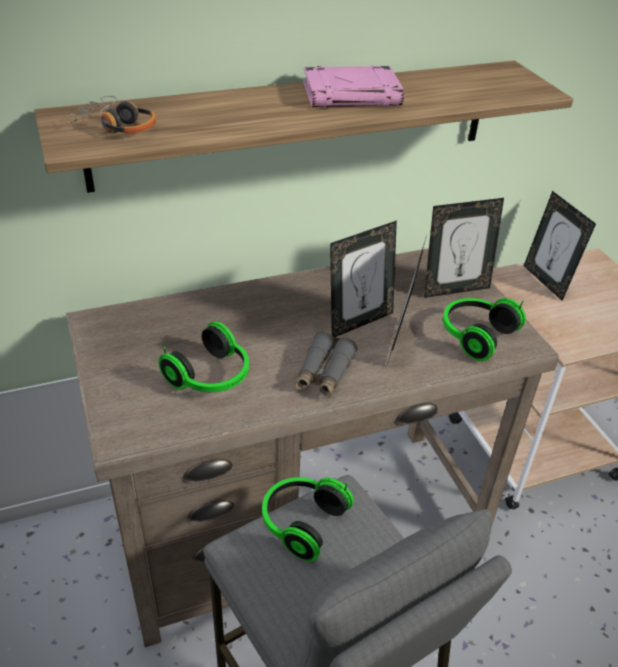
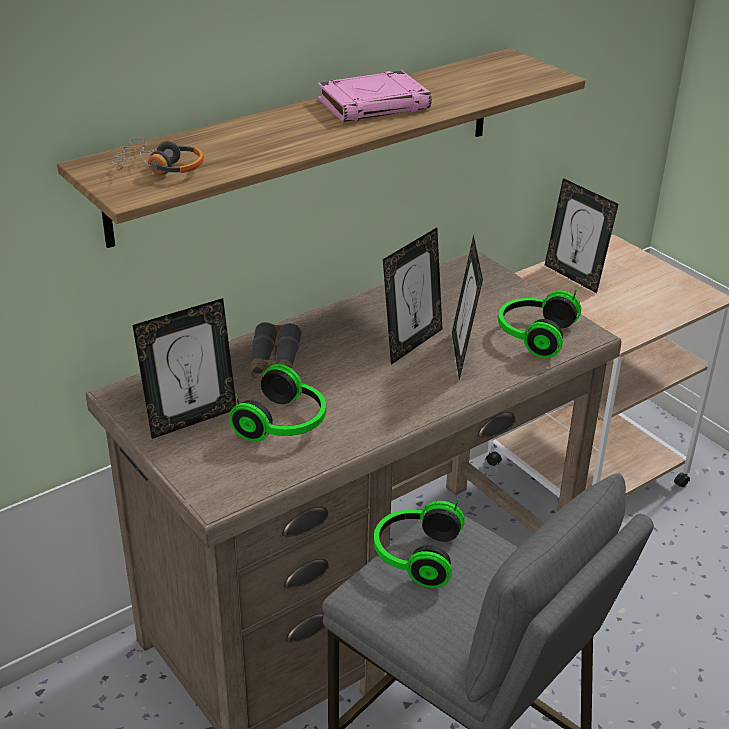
camera: 15 degrees left, 5 degrees down
(324, 373) = (399, 398): grey binoculars -> grey binoculars (274, 362)
(454, 289) = (494, 295): picture frame -> picture frame (191, 419)

